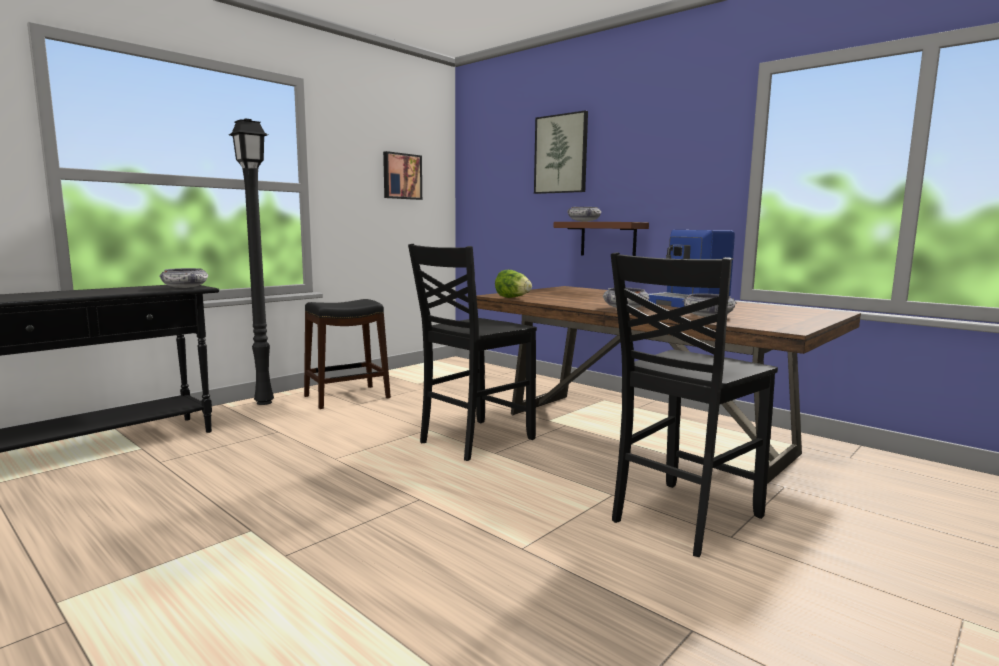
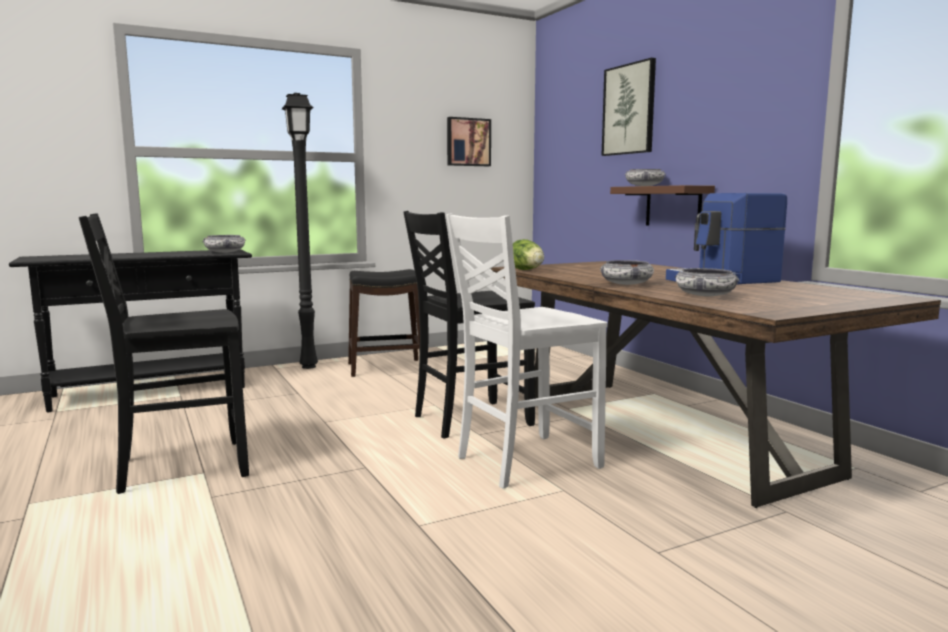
camera: 20 degrees right, 0 degrees up
(557, 473) = (524, 461): none -> white chair
(682, 518) = (619, 525): black chair -> black chair (180, 467)

